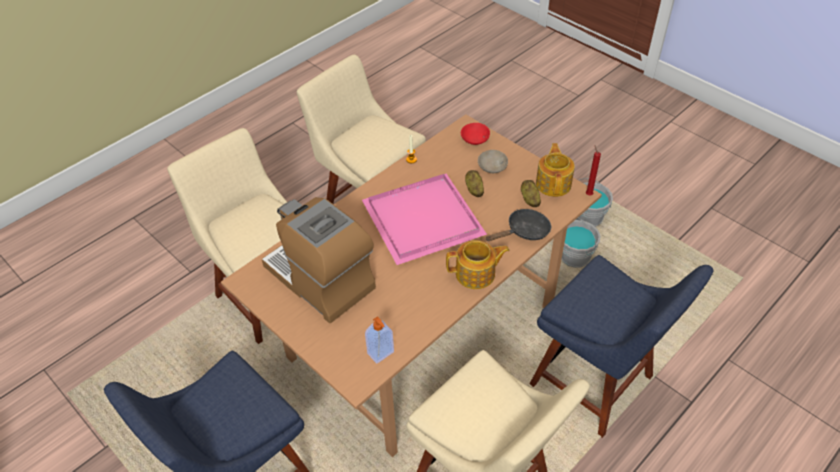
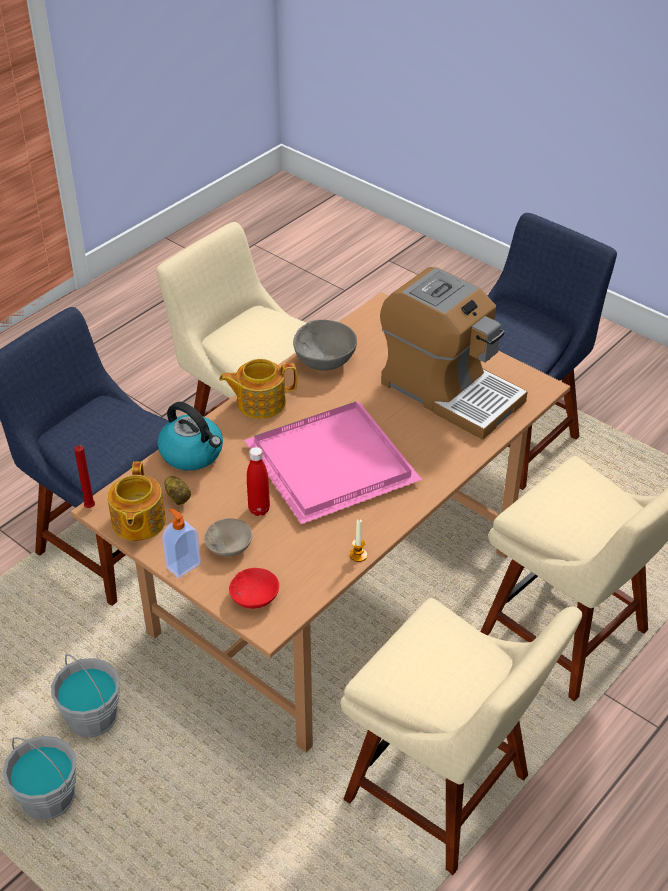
camera: 175 degrees right, 5 degrees down
(381, 353) = (363, 328): soap dispenser -> soap dispenser (182, 565)
(420, 314) = (324, 362): none -> grey bowl
(474, 189) = (259, 509): potato -> red bottle
(524, 231) = (193, 453): black frying pan -> kettle

